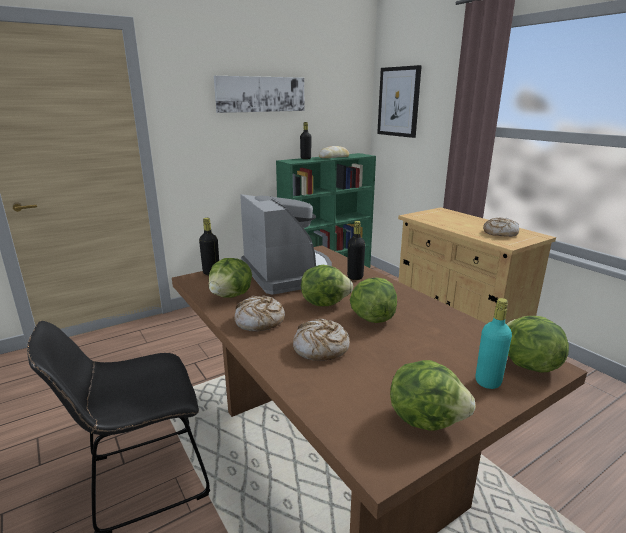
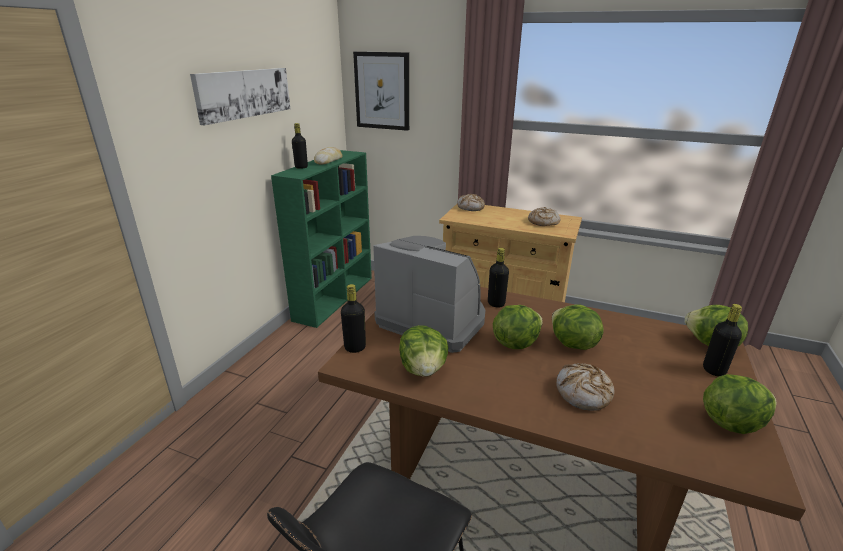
camera: 35 degrees left, 5 degrees up
(259, 321) = (495, 388): bread -> bread (471, 207)
(488, 381) = (714, 370): turquoise bottle -> black bottle

